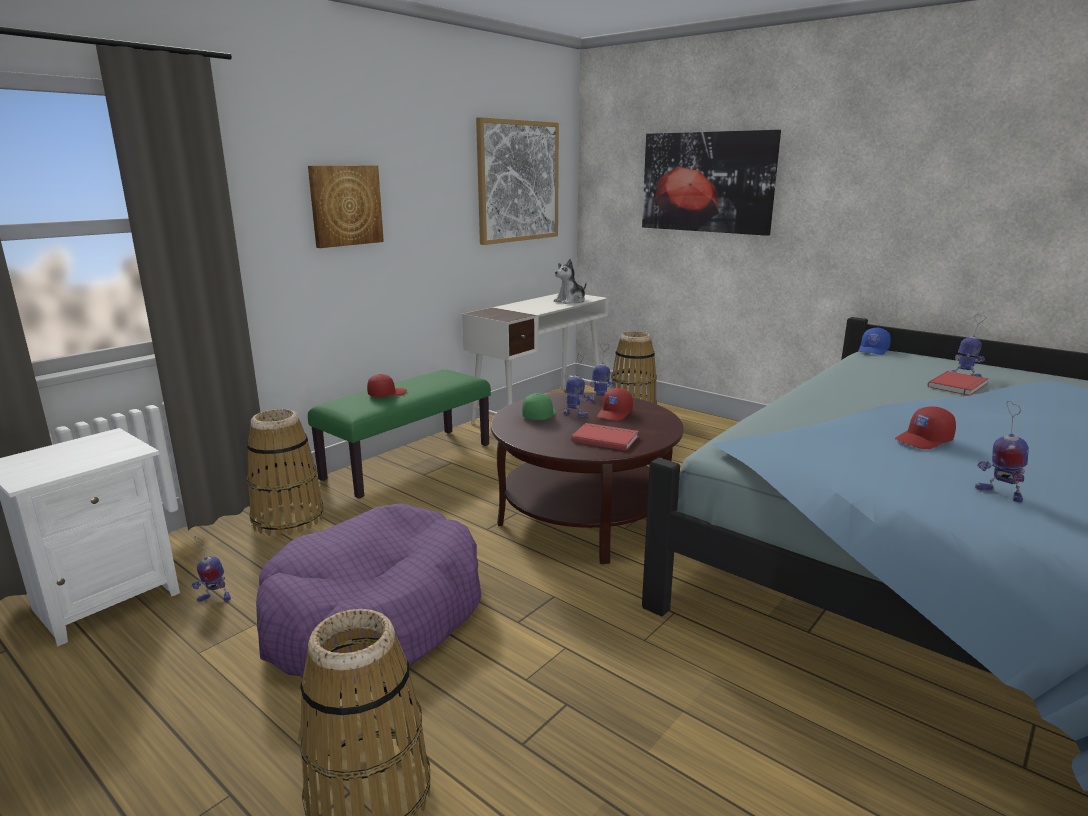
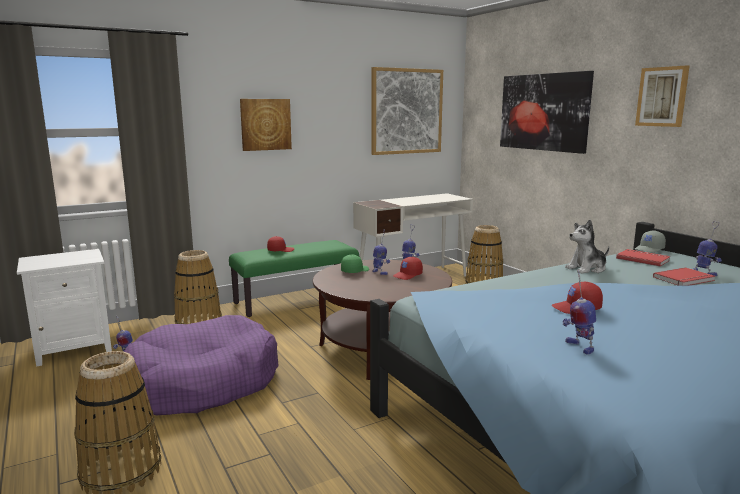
camera: 20 degrees right, 5 degrees down
(570, 301) = (440, 199): plush toy -> plush toy (587, 269)
(605, 438) = (381, 289): red book -> red book (643, 259)
(874, 350) = (649, 249): blue cap -> grey cap
(876, 164) = (662, 96): none -> picture

